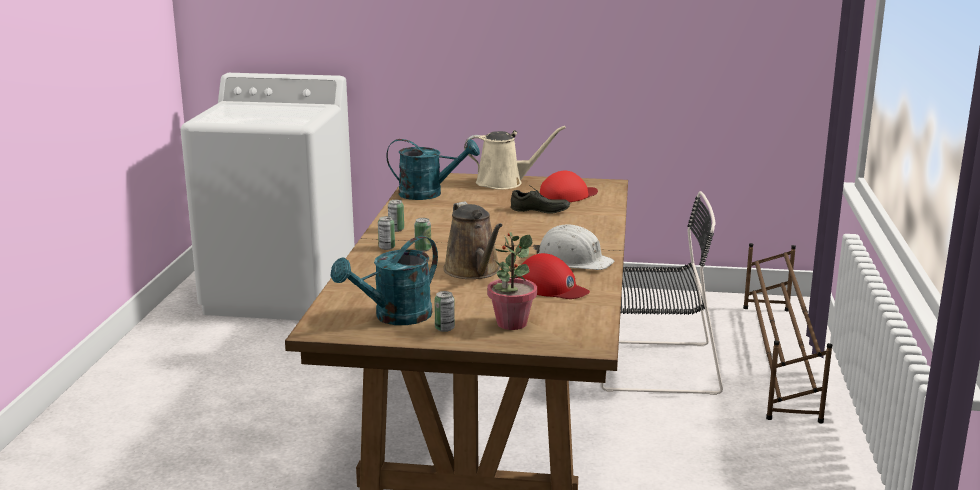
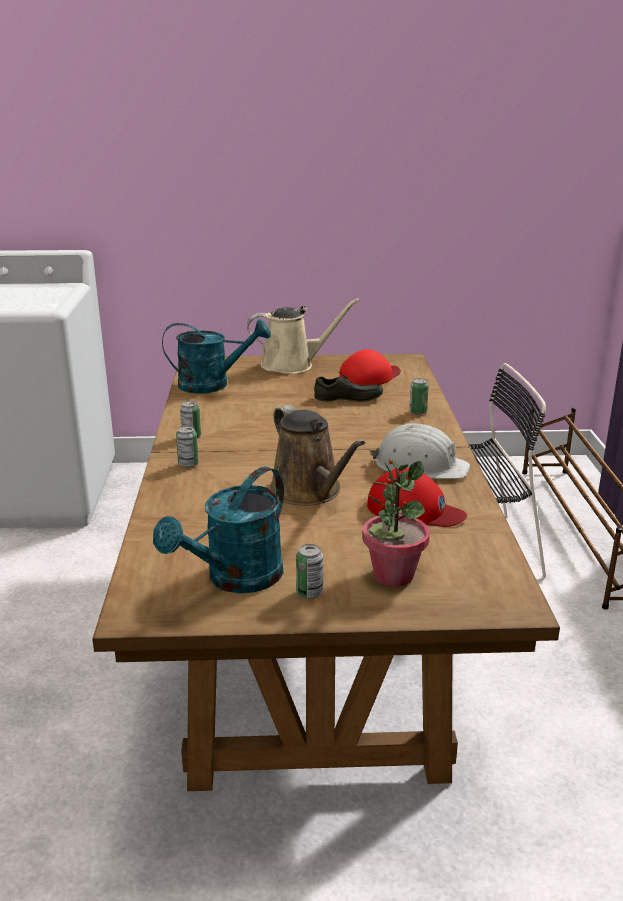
camera: 10 degrees left, 5 degrees up
(423, 249) = (234, 463): can -> can (418, 412)

